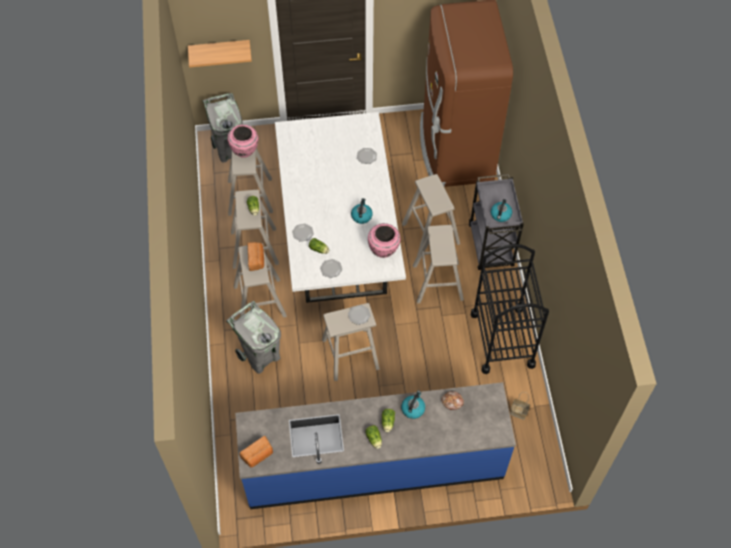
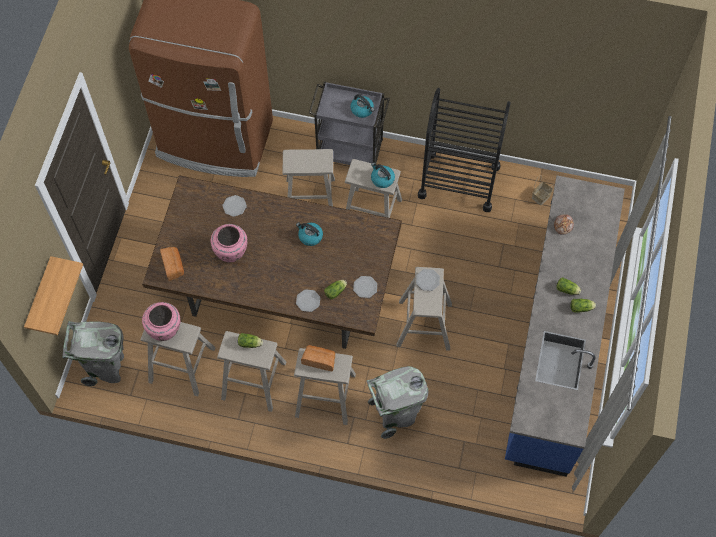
camera: 70 degrees left, 5 degrees up
(258, 455) = (566, 422): bread -> bread (173, 266)
(339, 238) = (278, 290): white dining table -> brown dining table
(384, 250) = (362, 229): pink vase -> pink vase (231, 252)
(413, 408) = (559, 262): kettle -> kettle (382, 179)

